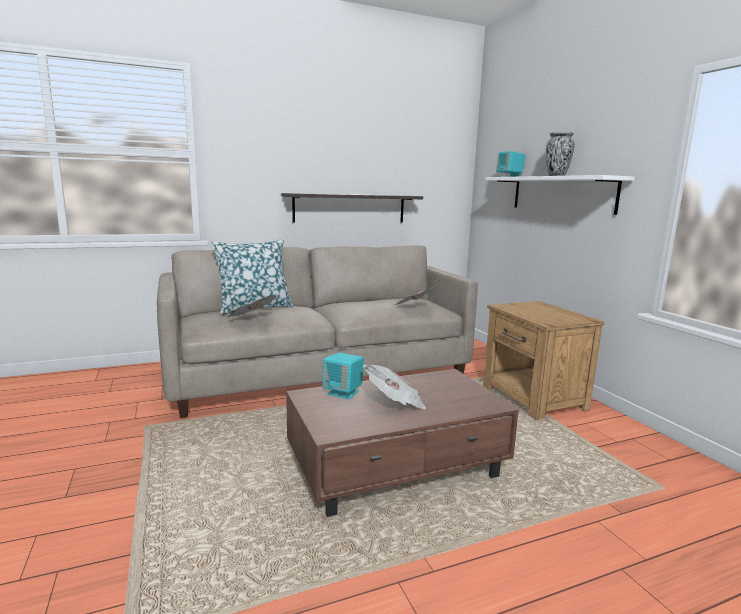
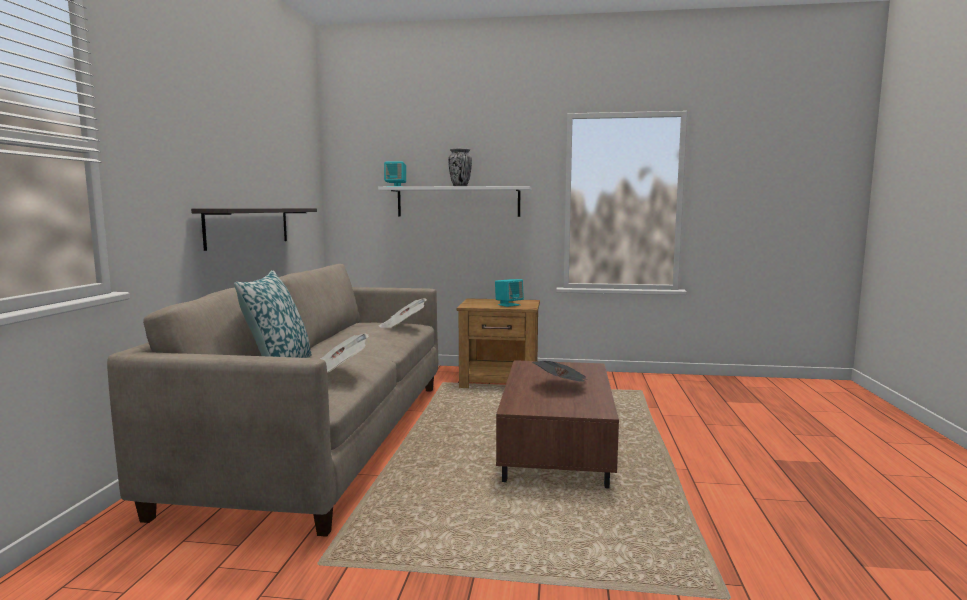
camera: 60 degrees left, 5 degrees down
(343, 392) = (524, 396): turquoise speaker -> turquoise speaker (508, 305)

